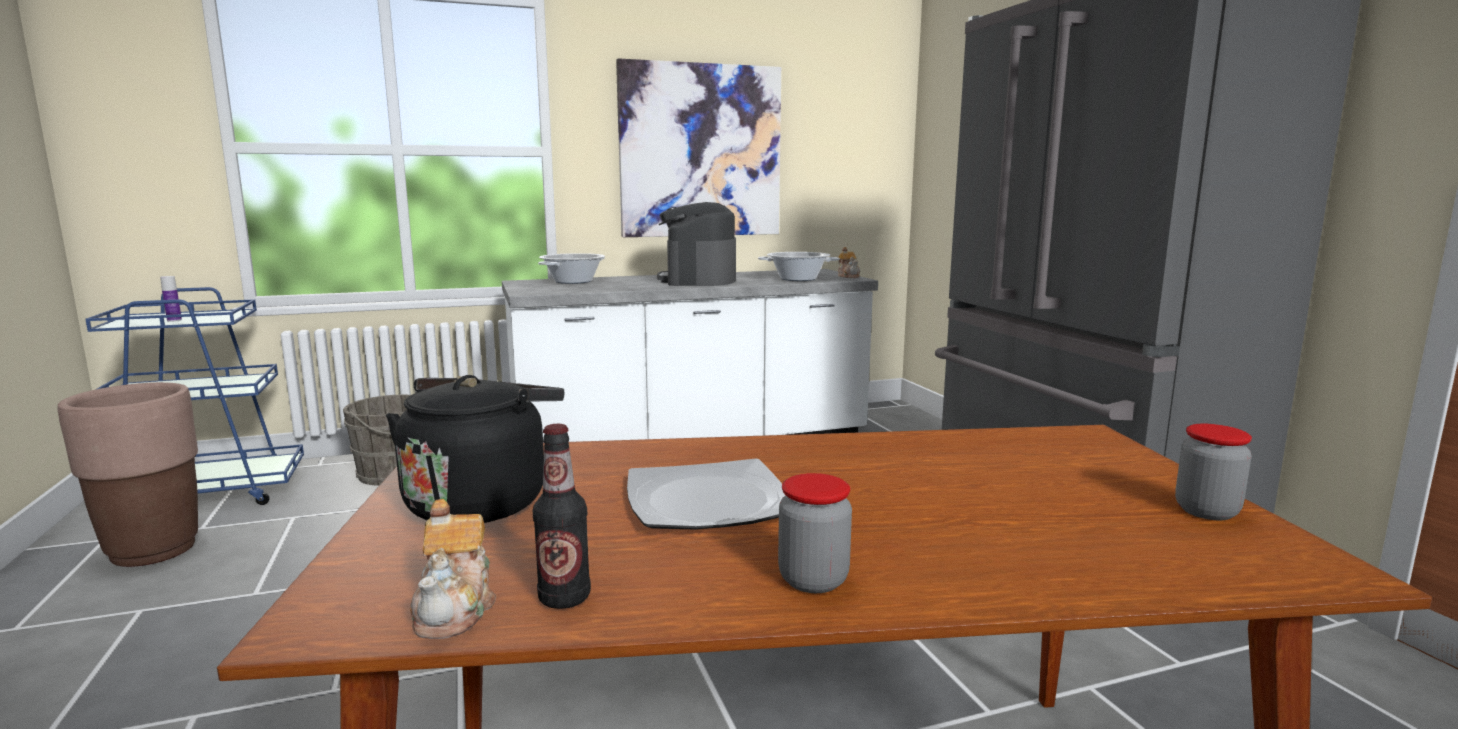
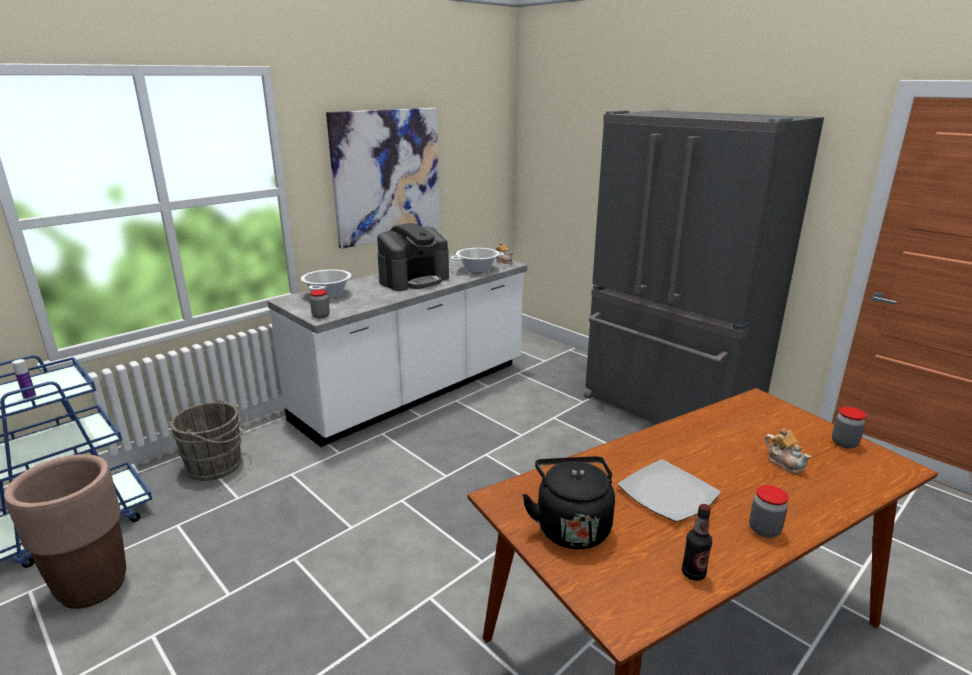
camera: 25 degrees left, 10 degrees up
(456, 609) = (662, 595): teapot -> teapot (785, 463)
(531, 291) = (321, 316): none -> jar
(698, 280) = (414, 280): coffee machine -> coffee machine turned 105 degrees counterclockwise

